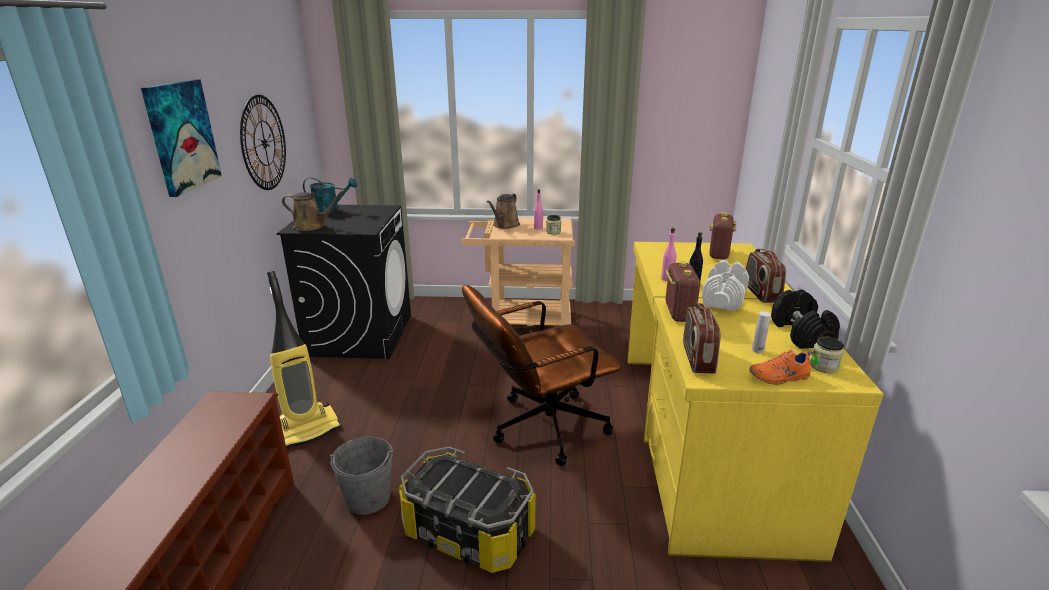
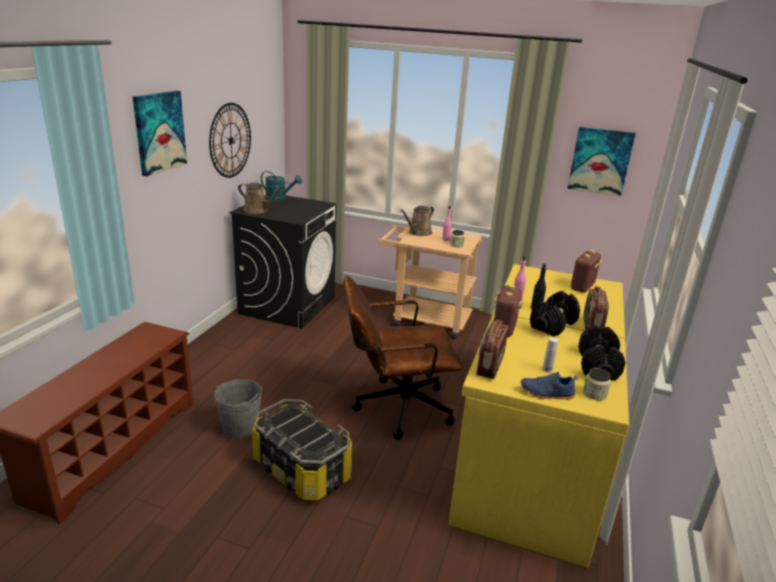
camera: 15 degrees right, 0 degrees up
(307, 430) = (218, 369): vacuum cleaner -> none
(685, 121) = (600, 161): none -> picture
(723, 299) = (553, 325): white dumbbell -> black dumbbell
(779, 378) = (547, 394): orange shoe -> blue shoe

